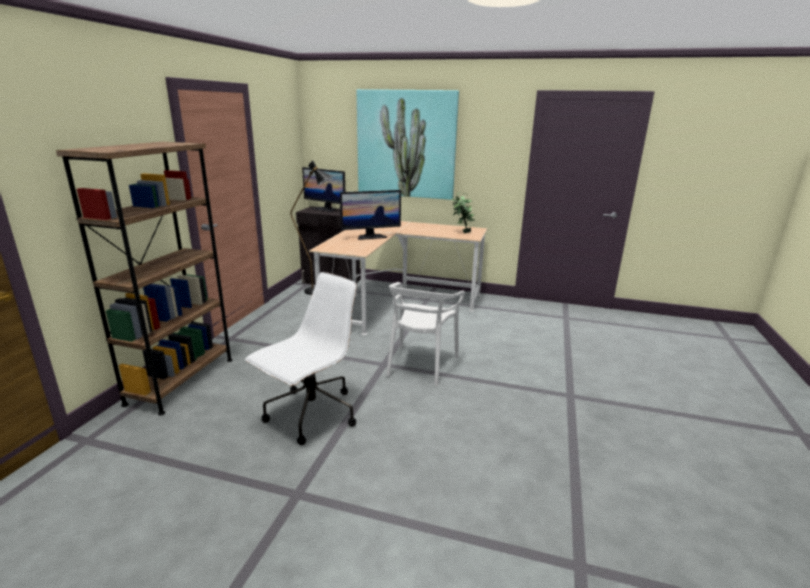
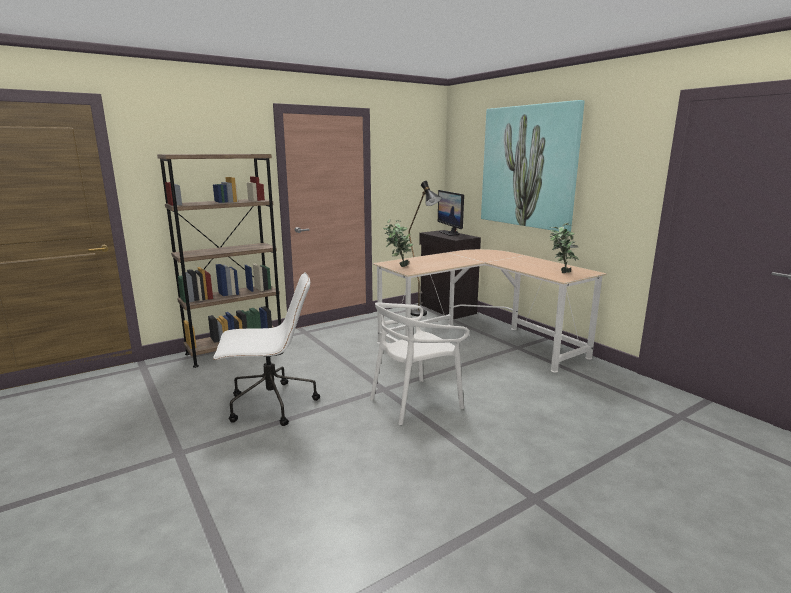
camera: 40 degrees right, 5 degrees down
(339, 249) = (398, 266): none -> potted plant
(370, 236) = (451, 261): monitor -> none

